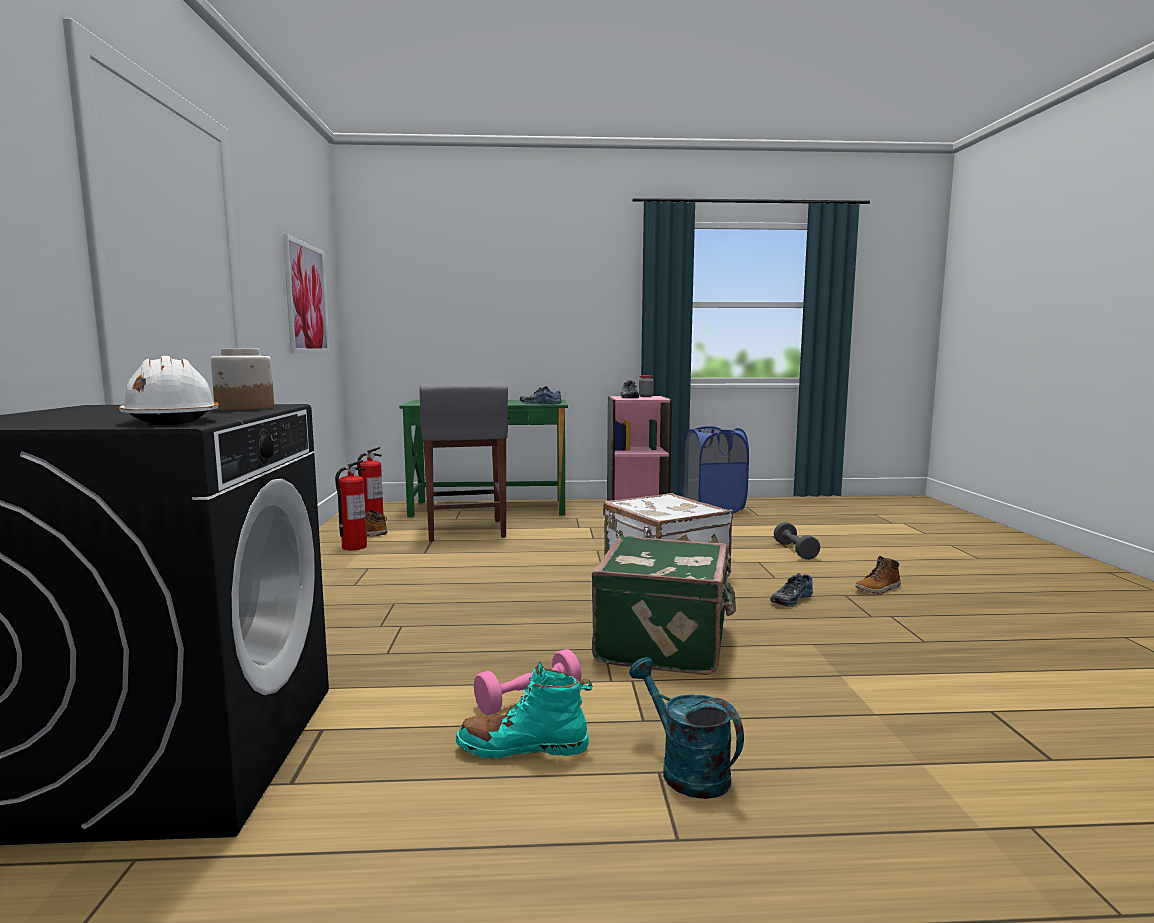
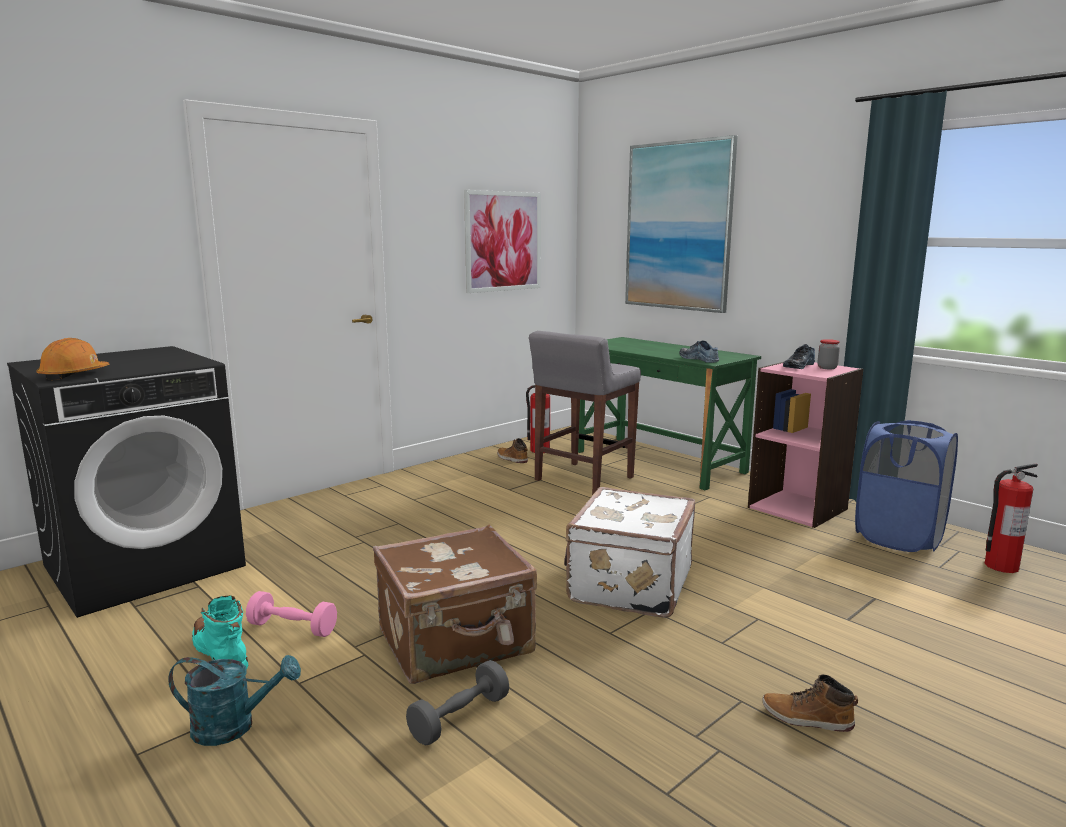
camera: 50 degrees right, 5 degrees up
(171, 421) = (74, 375): white hard hat -> orange hard hat
(245, 408) = (171, 364): jar -> none
(354, 547) = (482, 468): fire extinguisher -> fire extinguisher (1000, 566)
(470, 292) = (678, 226): none -> picture
(665, 643) = (456, 643): green suitcase -> brown suitcase
(685, 769) = (234, 726): turquoise watering can -> turquoise watering can turned 75 degrees clockwise
(790, 599) = (667, 670): shoe -> none
(795, 551) = (845, 628): grey dumbbell -> grey dumbbell (459, 718)

